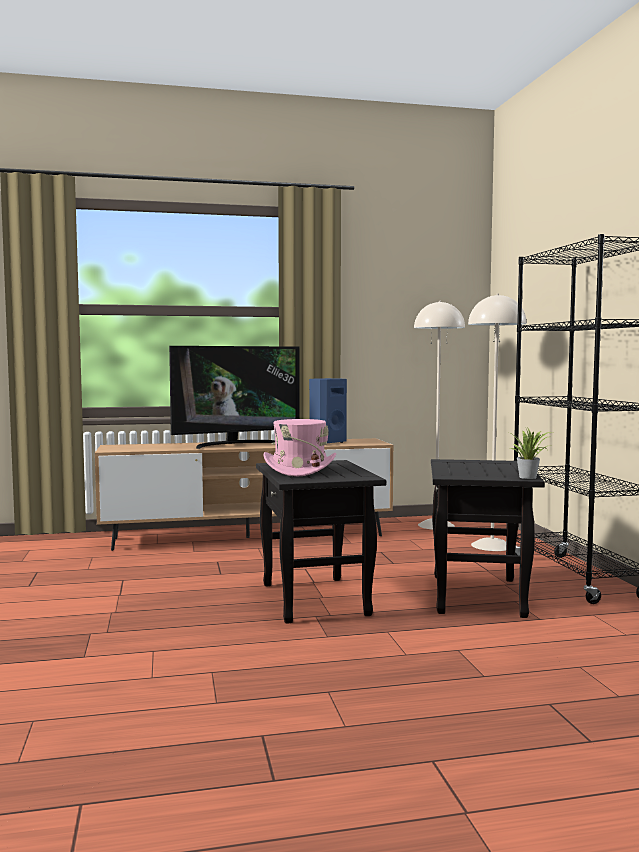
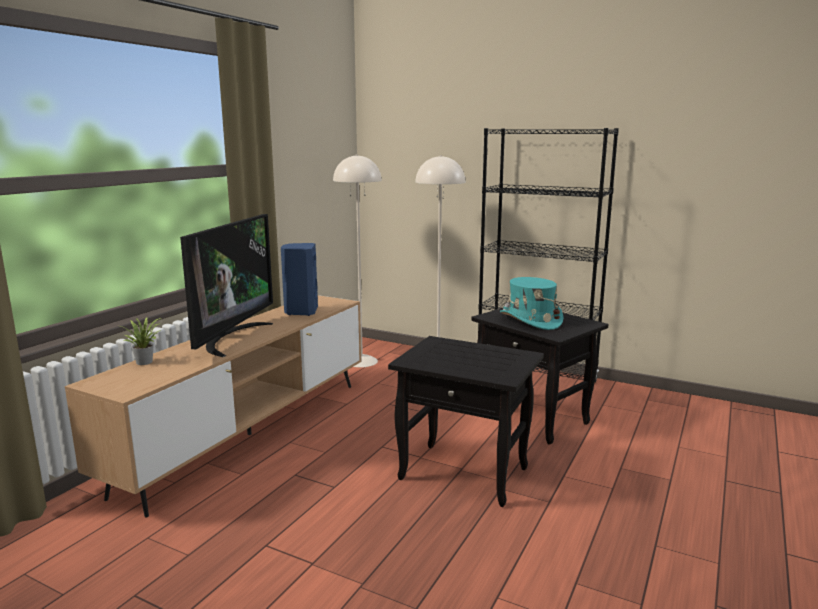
camera: 50 degrees left, 10 degrees up
(299, 469) = (456, 361): pink hat -> none
(470, 467) = (530, 320): none -> turquoise hat
(529, 477) = (590, 321): potted plant -> potted plant (145, 361)

